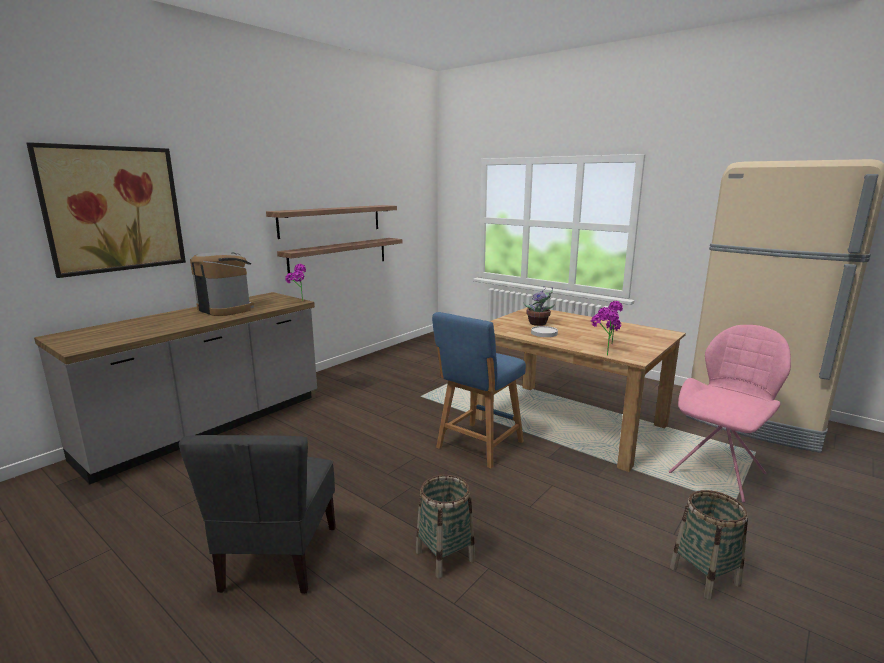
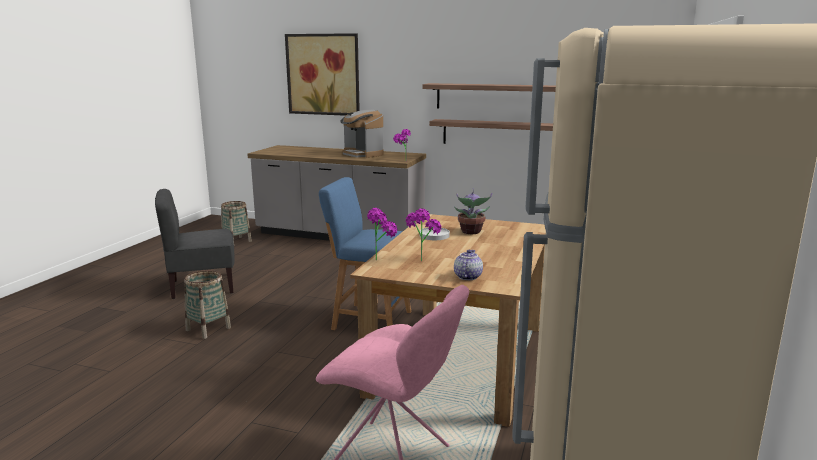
camera: 70 degrees right, 0 degrees up
(226, 309) = (362, 154): coffee machine -> coffee machine turned 120 degrees clockwise
(649, 338) = (467, 277): none -> teapot
(704, 576) = (190, 436): basket -> basket (236, 241)

